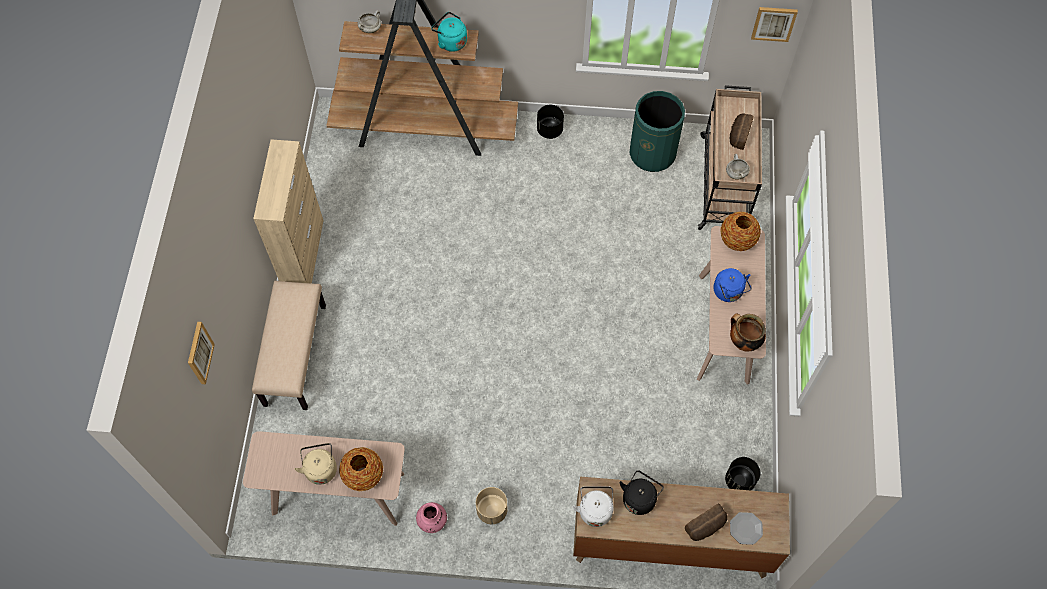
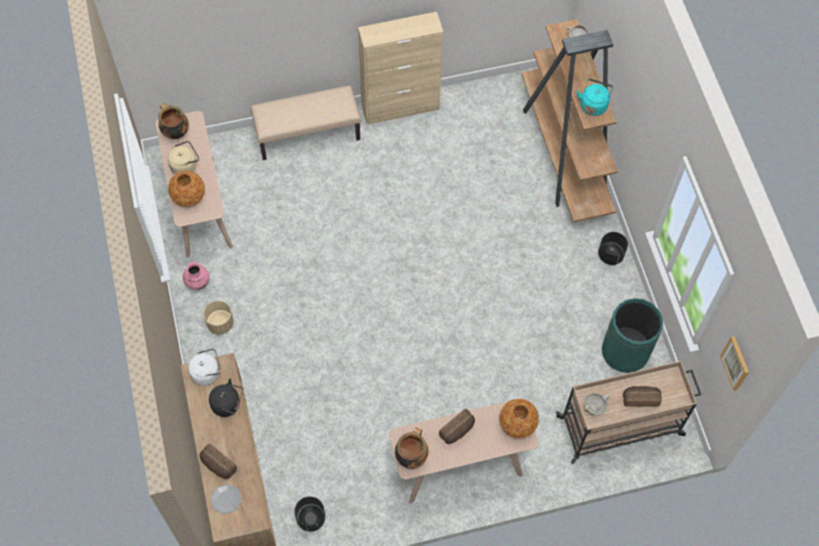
camera: 70 degrees right, 0 degrees up
(199, 353) = (204, 22): picture -> none
(270, 468) = (175, 132): none -> cooking pot
(729, 292) = (458, 431): blue kettle -> bread

